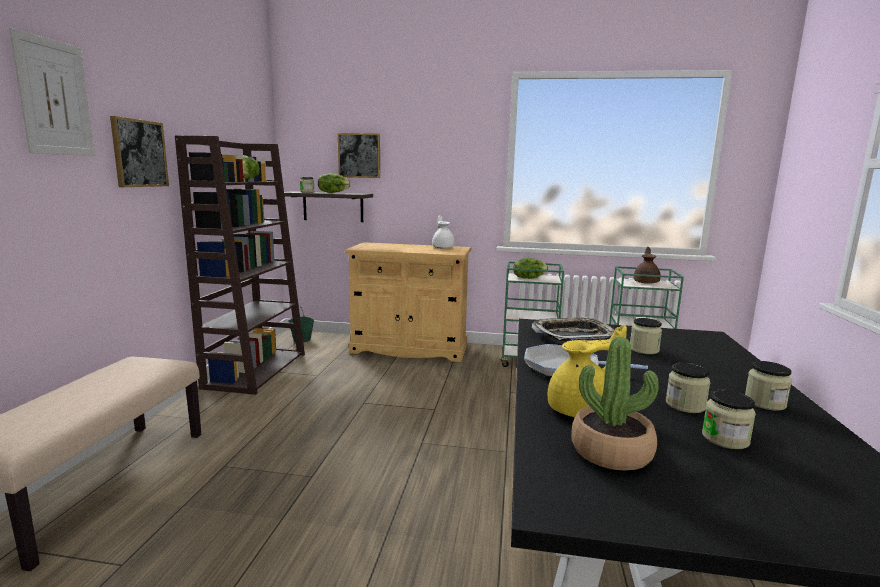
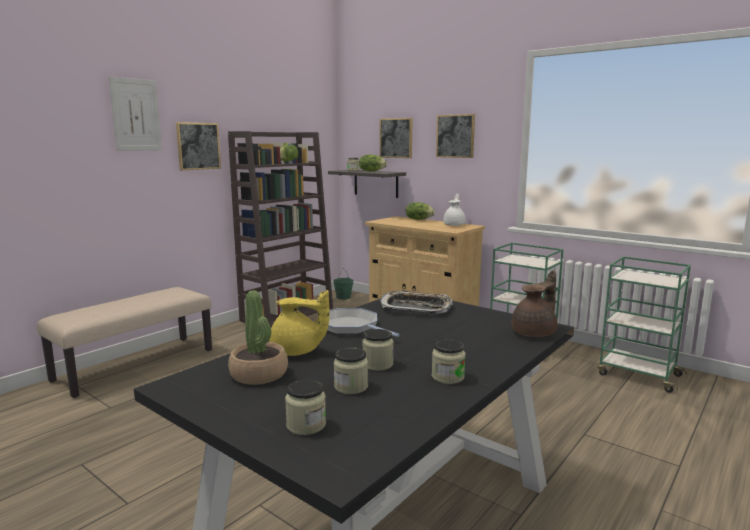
camera: 30 degrees right, 0 degrees up
(433, 155) = (455, 136): none -> picture
(528, 278) = (520, 260): lettuce -> lettuce (419, 219)
(644, 349) = (448, 326): jar -> jar (306, 425)
(646, 282) = (650, 277): brown teapot -> brown teapot (535, 333)

